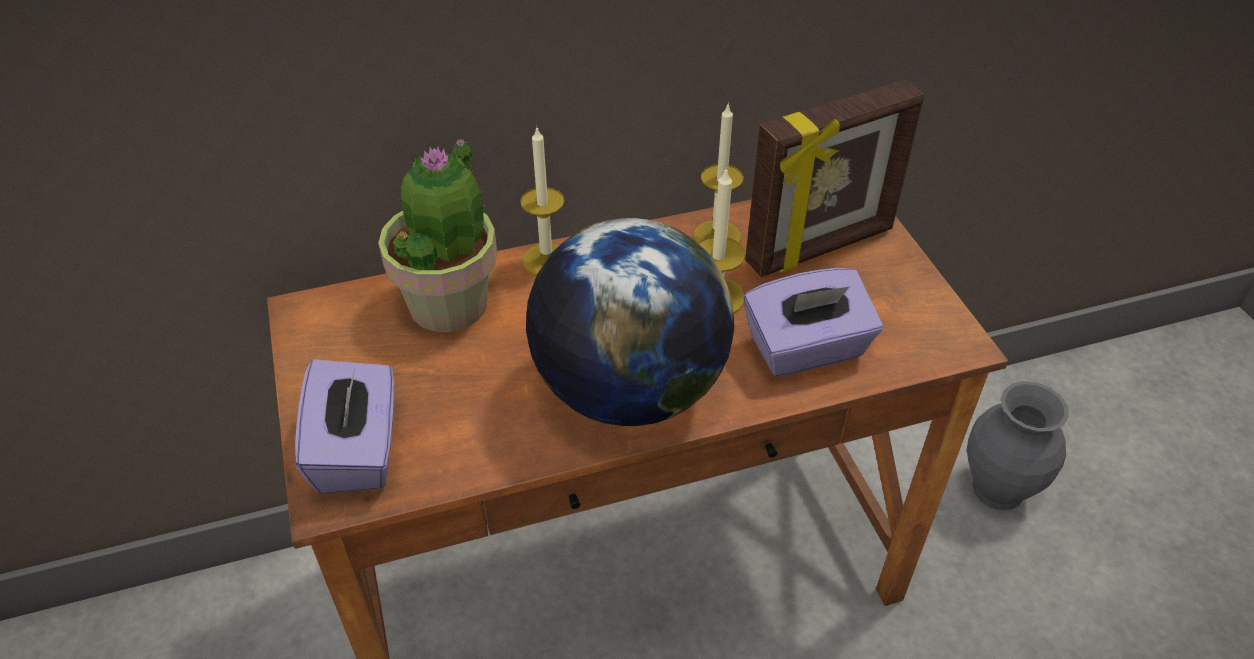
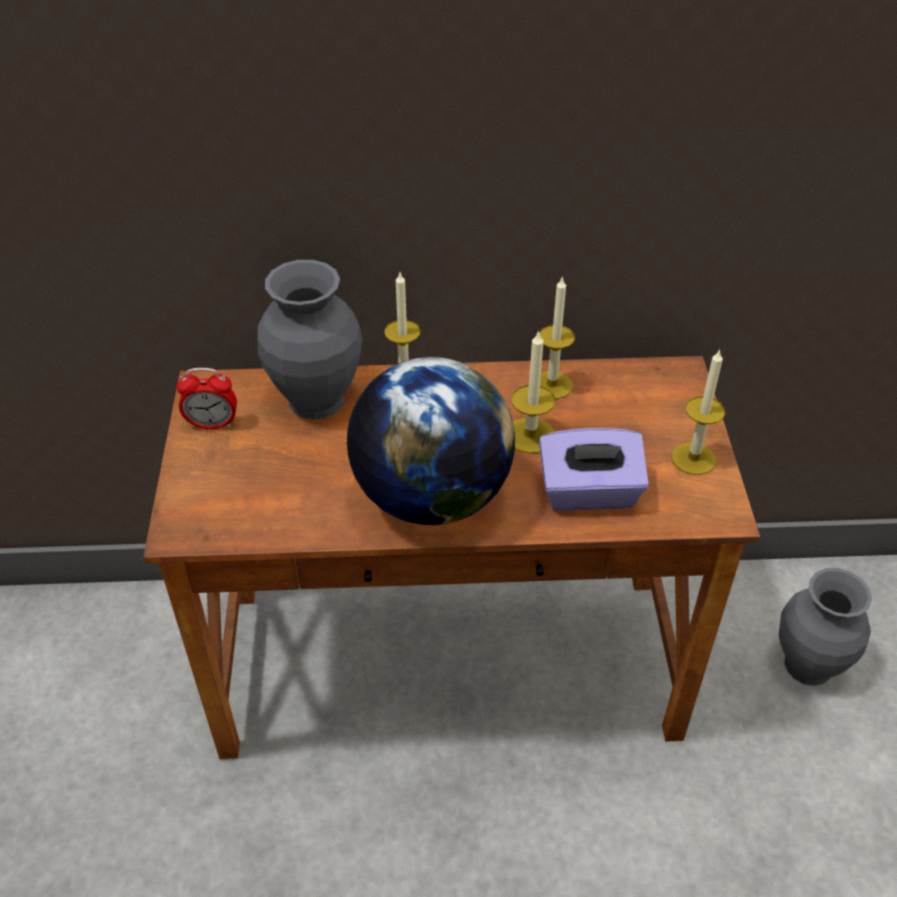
camera: 15 degrees right, 0 degrees up
(330, 355) = (212, 424): none -> alarm clock
(358, 451) = (210, 501): purple tissue box -> none
(450, 303) = (316, 401): potted plant -> grey vase
(821, 248) = (637, 411): picture frame -> none
(903, 289) = (693, 458): none -> candle

